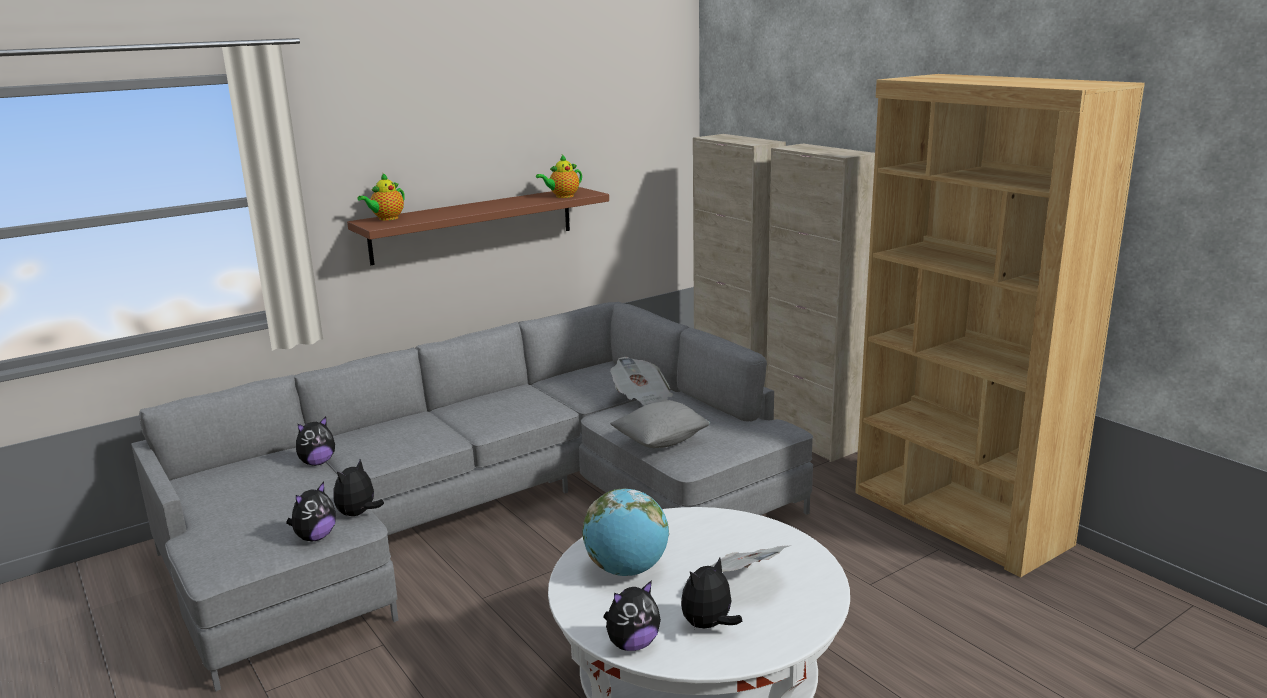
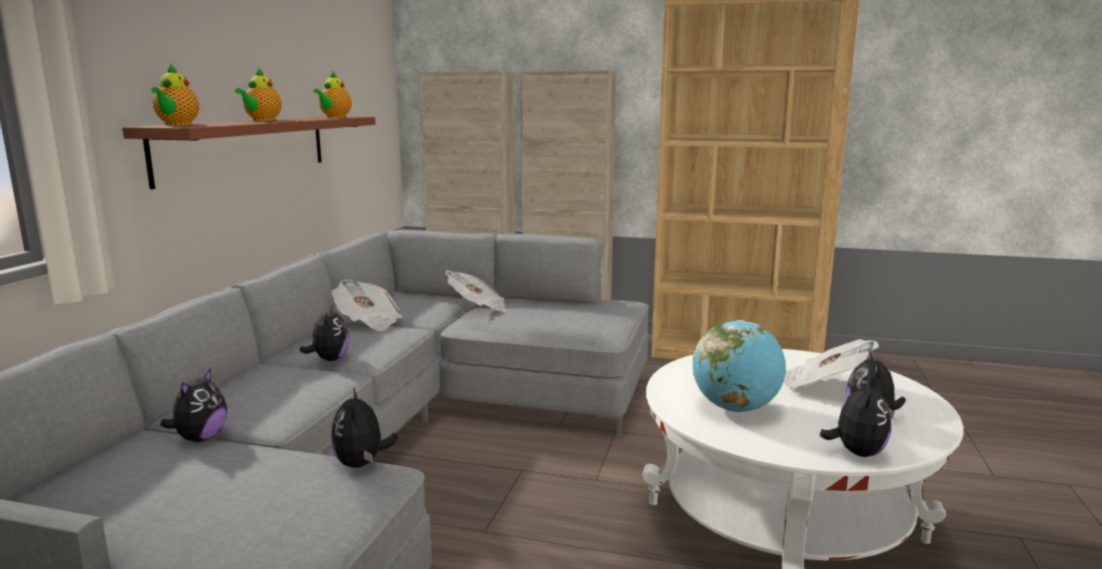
camera: 40 degrees left, 5 degrees down
(315, 537) = (353, 501): plush toy -> plush toy (329, 359)
(477, 206) = (262, 120): none -> teapot
(539, 392) = (368, 322): none -> newspaper
(661, 441) = (554, 329): grey pillow -> none

